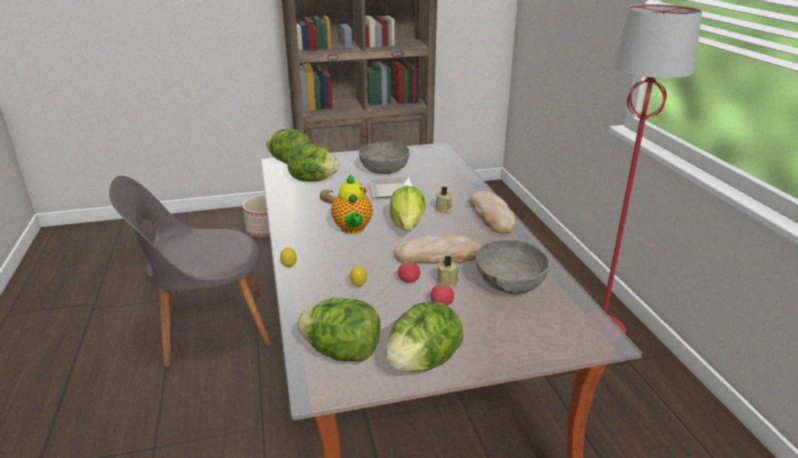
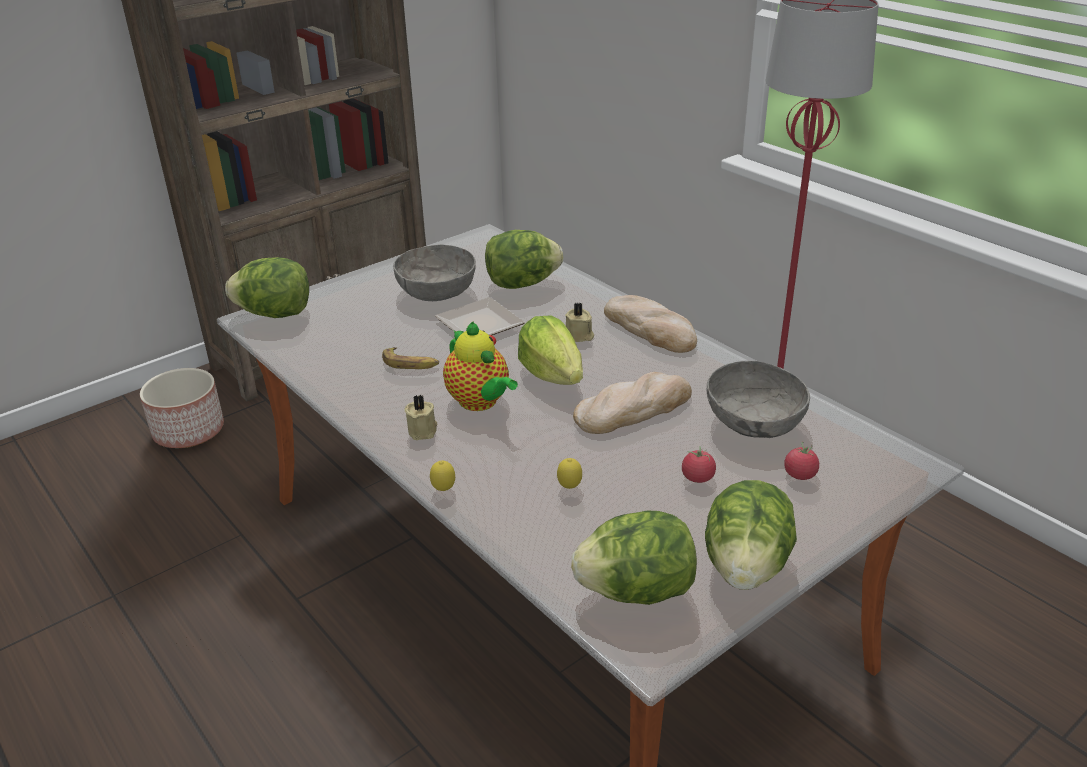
camera: 25 degrees left, 5 degrees up
(209, 328) = (215, 624): grey chair -> none
(313, 180) = (342, 336): lettuce -> lettuce (522, 284)
(409, 280) = (627, 457): tomato -> tomato (800, 475)
(448, 282) = (679, 444): beige candle -> beige candle (423, 430)

